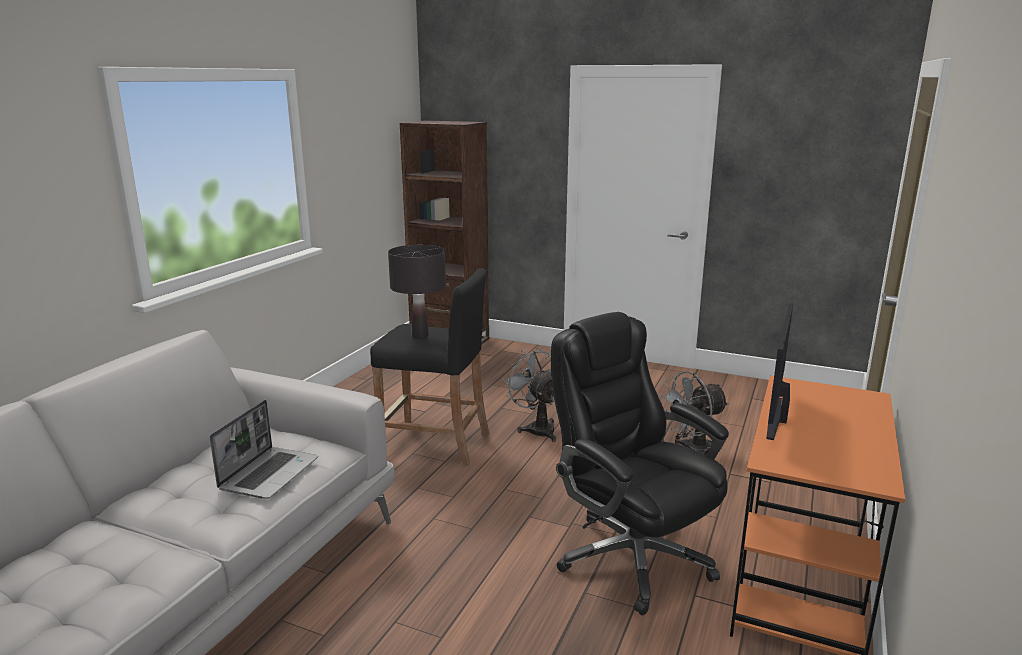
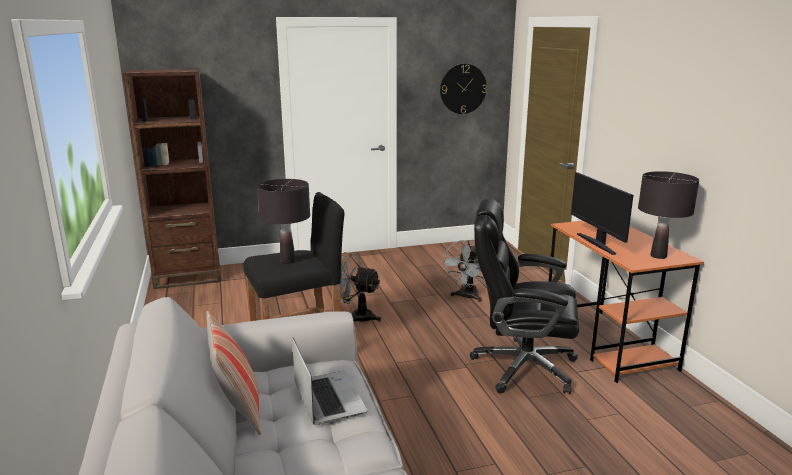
camera: 40 degrees left, 0 degrees up
(204, 452) = (237, 409): none -> pillow
(815, 167) = (463, 89): none -> wall clock
(838, 464) = (658, 256): none -> black table lamp

